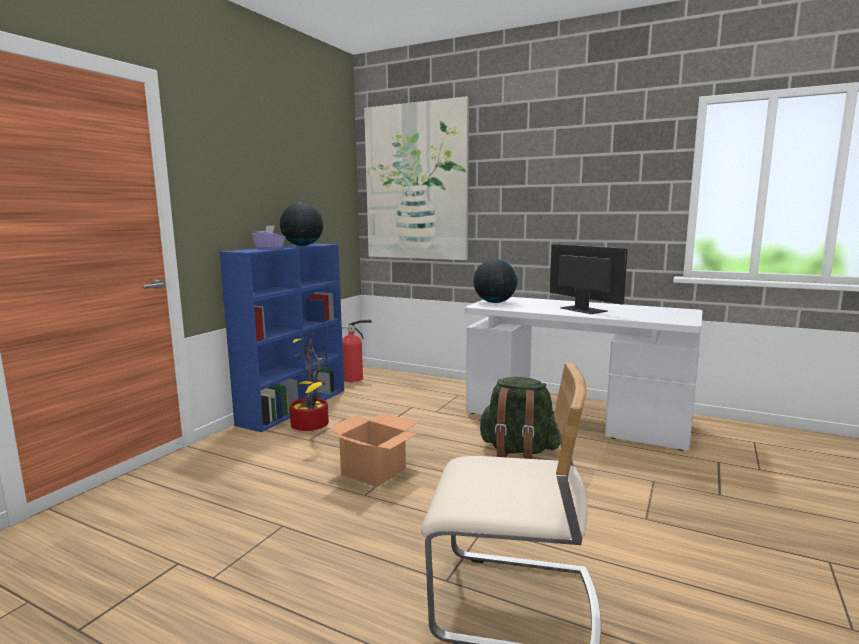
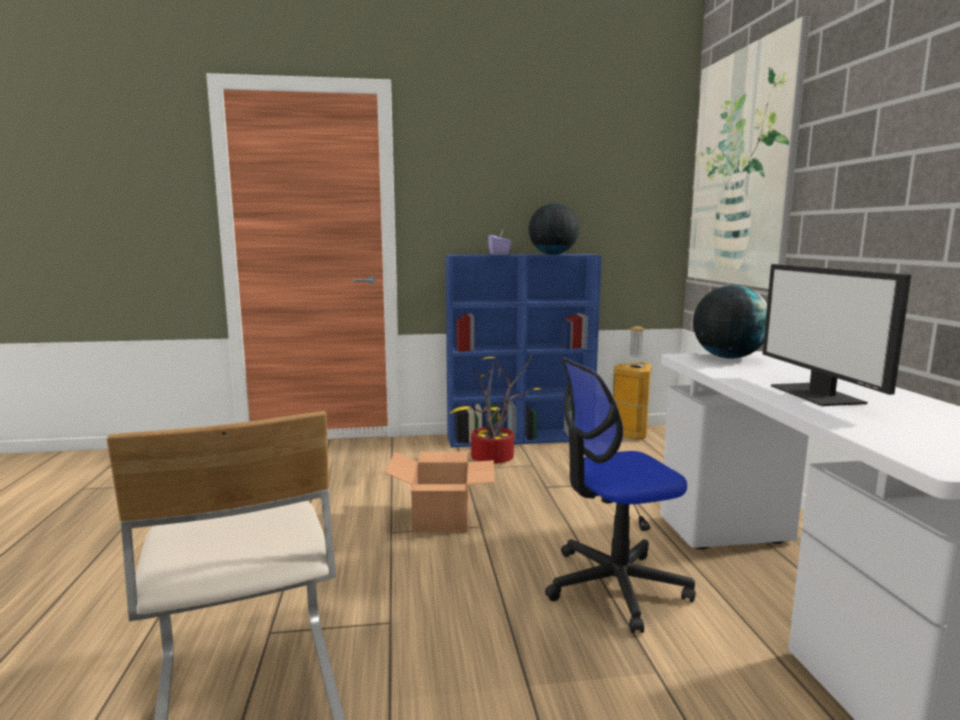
camera: 55 degrees right, 0 degrees up
(355, 379) = (632, 433): fire extinguisher -> trash can
(518, 451) = (615, 586): green backpack -> office chair
(582, 310) = (818, 394): monitor -> monitor turned 150 degrees clockwise

